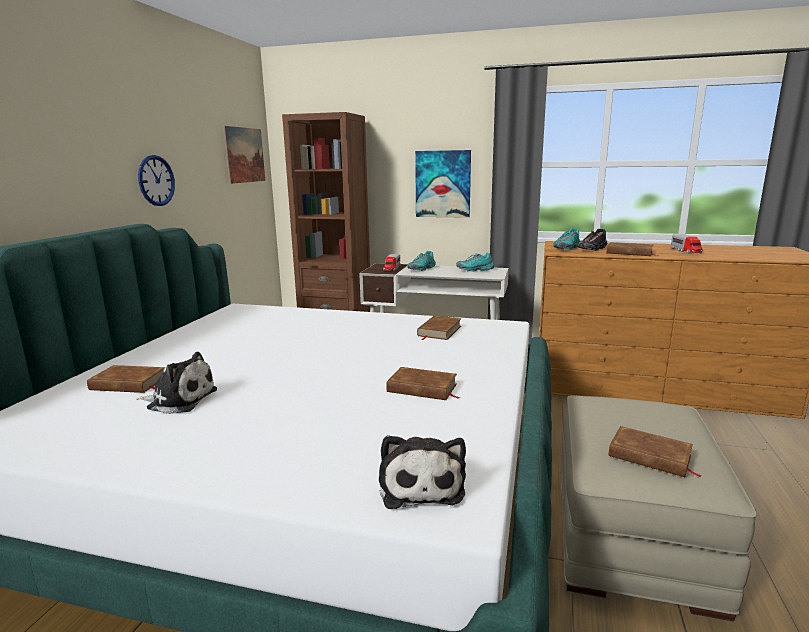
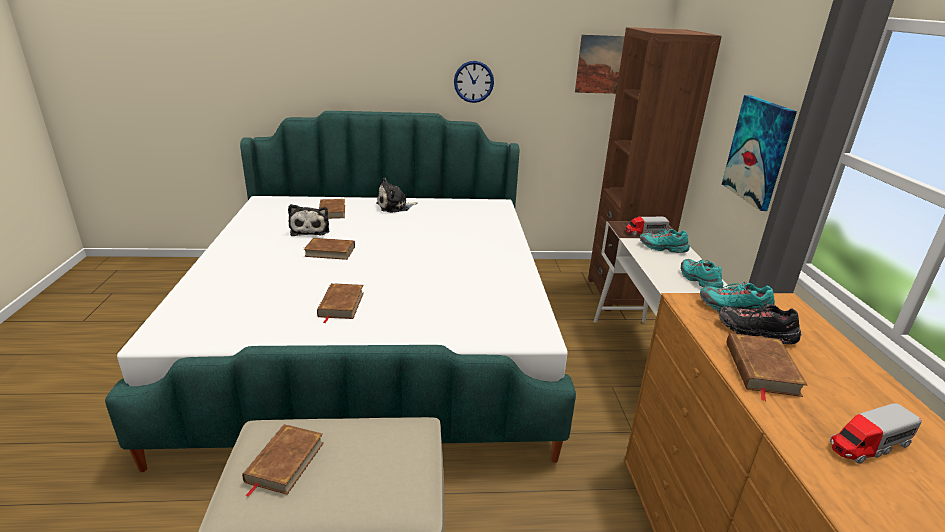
camera: 70 degrees right, 10 degrees up
(421, 485) = (192, 321): plush toy -> plush toy (395, 207)
(439, 331) = (490, 297): brown book -> brown book (330, 251)

